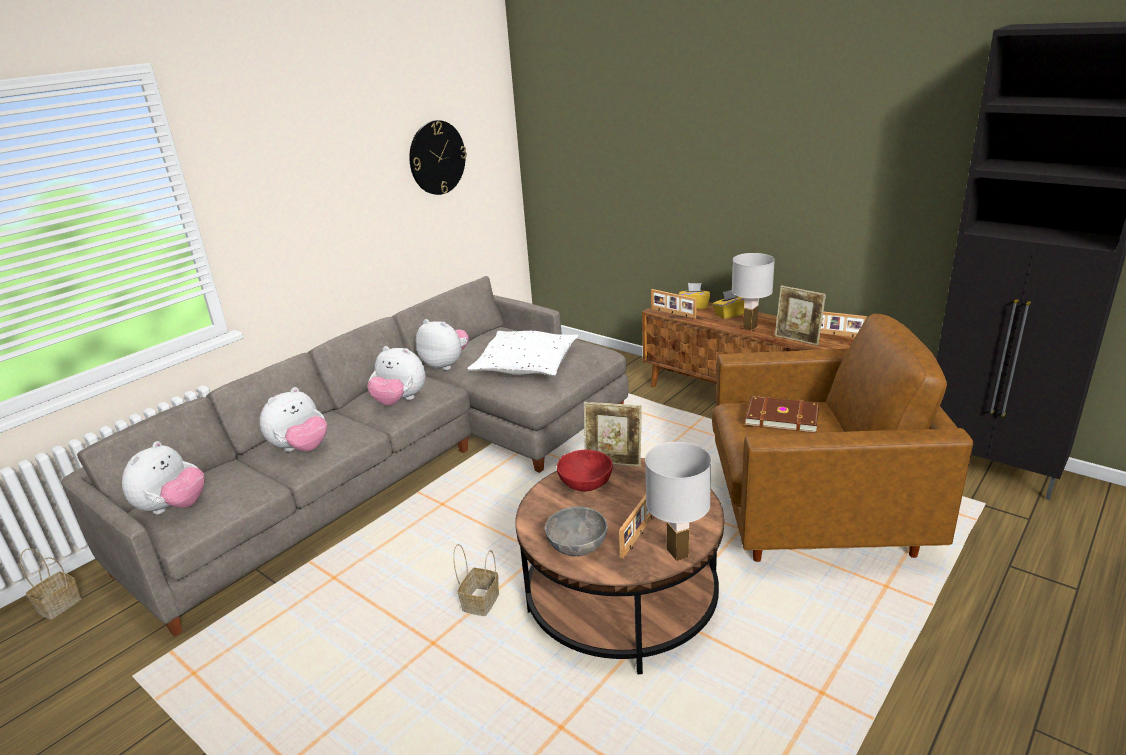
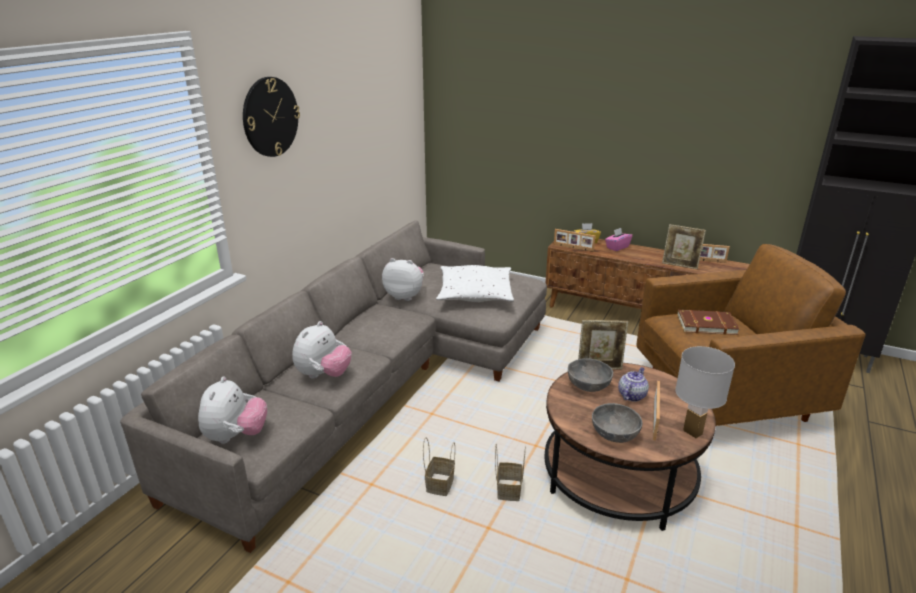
camera: 15 degrees left, 0 degrees up
(60, 604) = (114, 538): basket -> basket (439, 484)
(400, 401) = (386, 329): plush toy -> none
(437, 157) = (375, 120): wall clock -> wall clock (270, 117)
(585, 483) = (588, 385): red bowl -> grey bowl
(631, 500) = (631, 395): none -> teapot
(729, 314) = (617, 247): yellow tissue box -> pink tissue box
(750, 327) = (639, 257): white table lamp -> none

